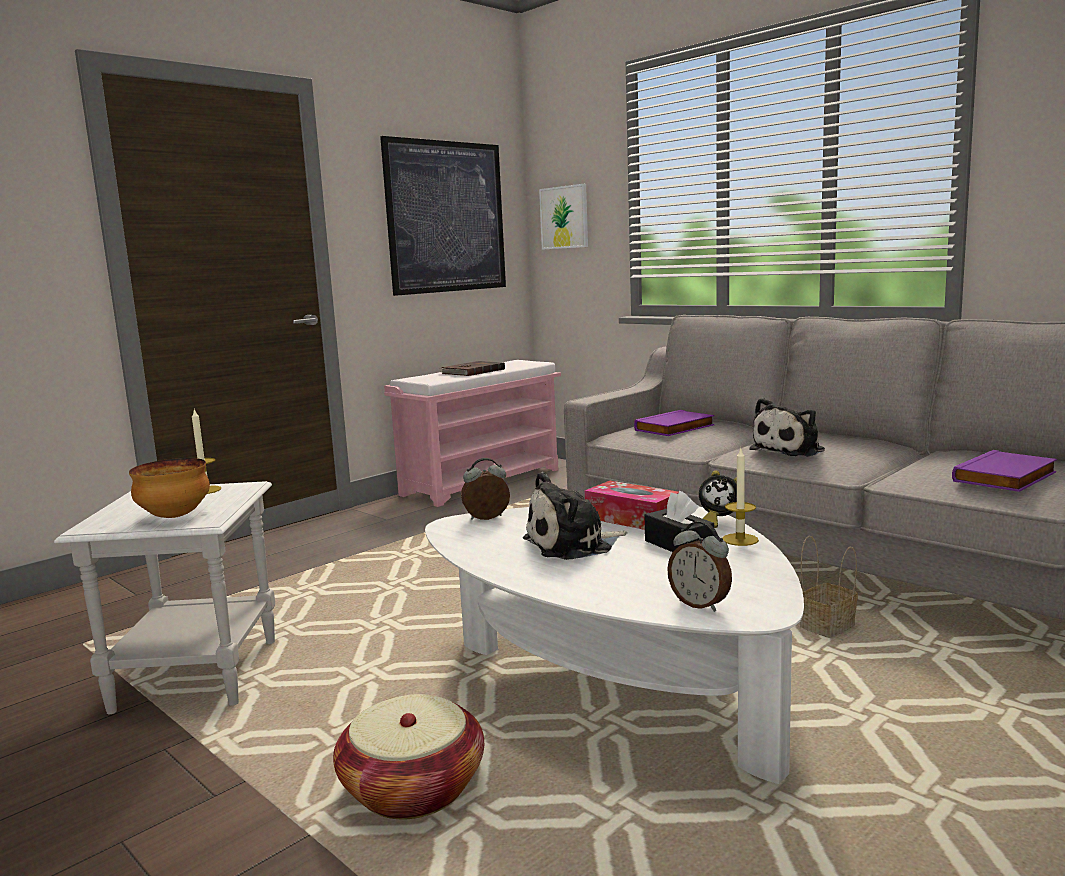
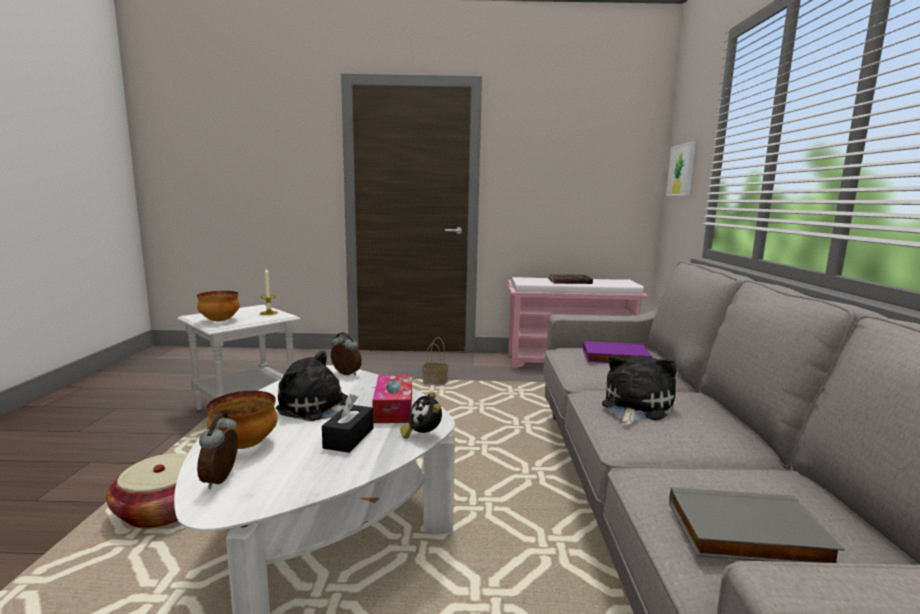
camera: 45 degrees right, 0 degrees up
(446, 217) = (581, 168): picture -> none
(624, 587) = (243, 445): none -> bowl
(740, 539) = (387, 455): candle -> none
(790, 450) = (634, 407): plush toy -> plush toy turned 120 degrees clockwise
(827, 626) = (542, 584): basket -> basket (436, 382)
(1006, 477) = (747, 535): purple book -> grey book

